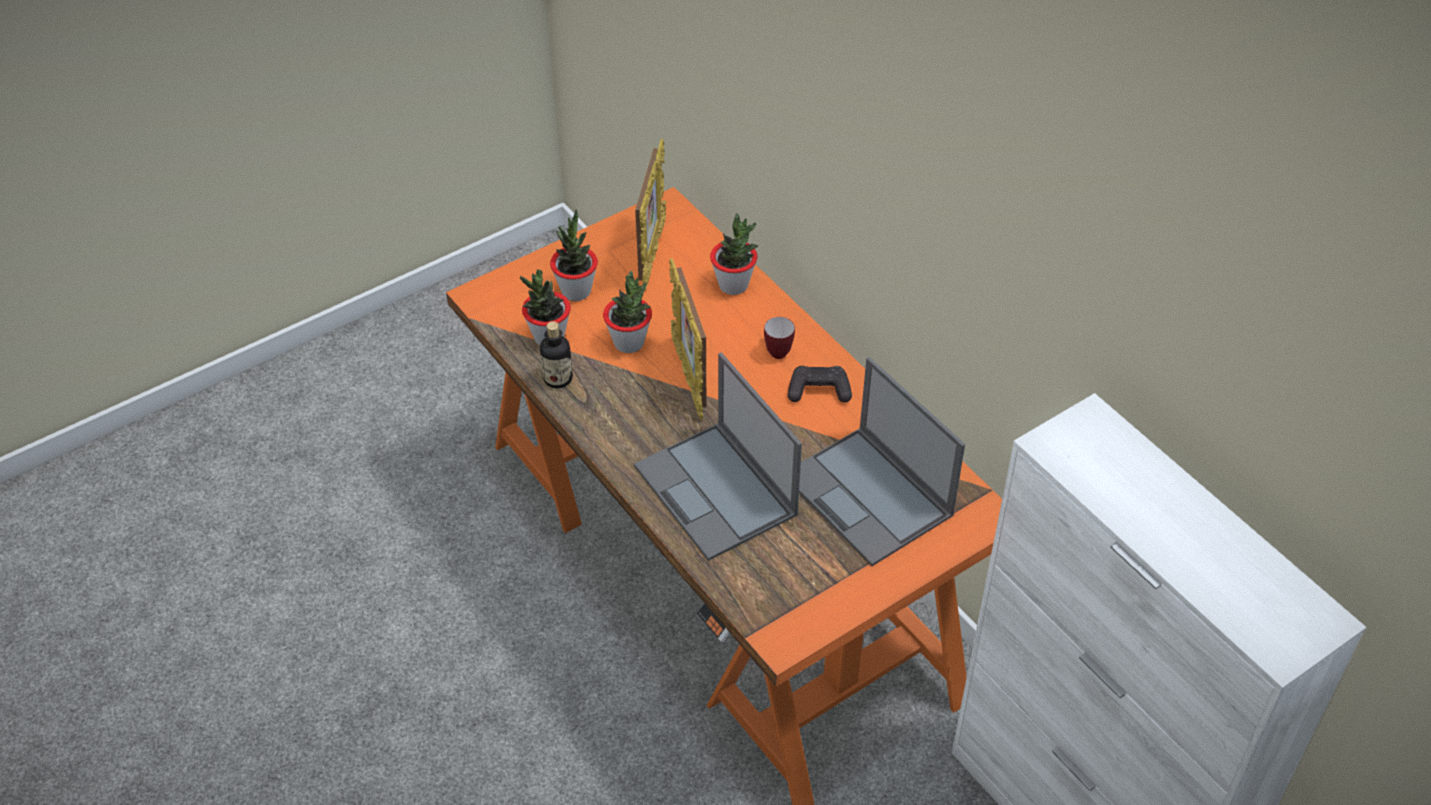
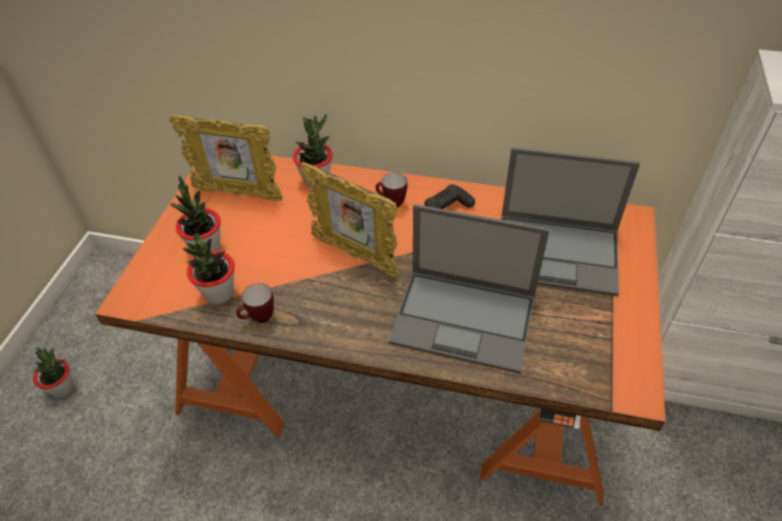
camera: 40 degrees left, 0 degrees up
(558, 379) = (259, 319): bottle -> mug
(629, 342) = (285, 259): potted plant -> potted plant (63, 388)
(652, 254) = (238, 194): picture frame -> picture frame turned 135 degrees clockwise

